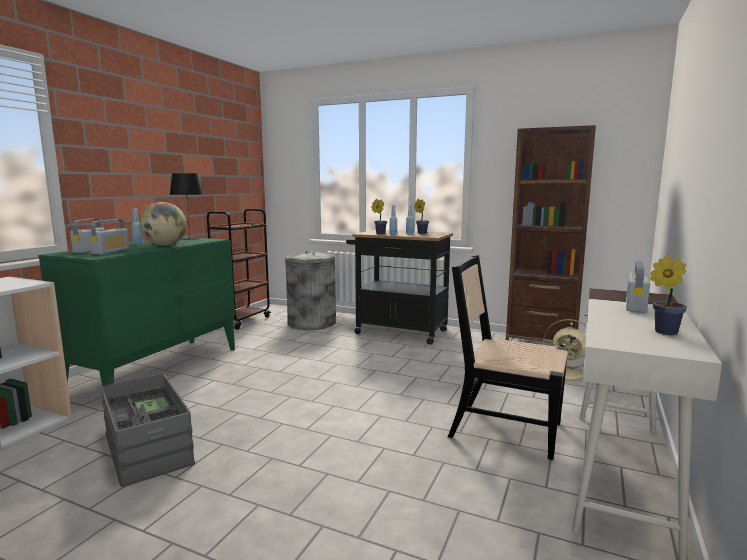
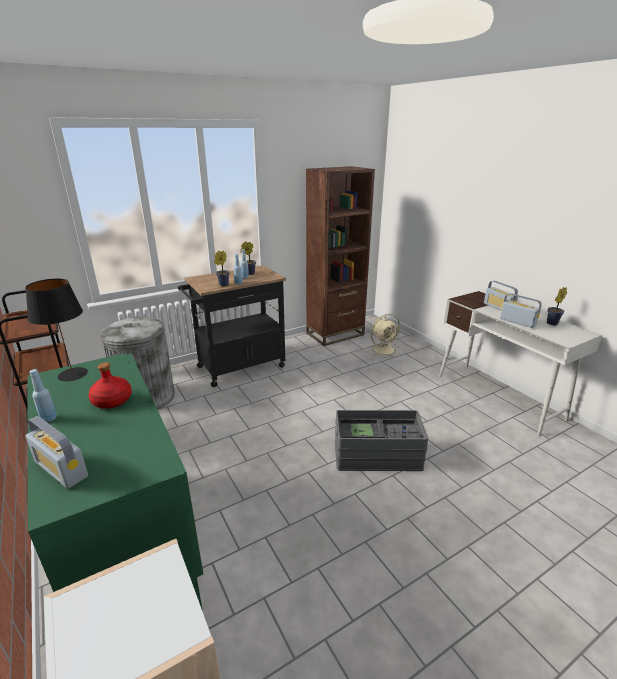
camera: 55 degrees left, 15 degrees up
(110, 251) = (110, 451): radio -> radio (517, 322)
(149, 447) = (334, 597): grey storage box -> grey storage box (377, 453)
(165, 245) = (112, 401): globe -> red bottle
(505, 430) = (435, 404): chair -> none

